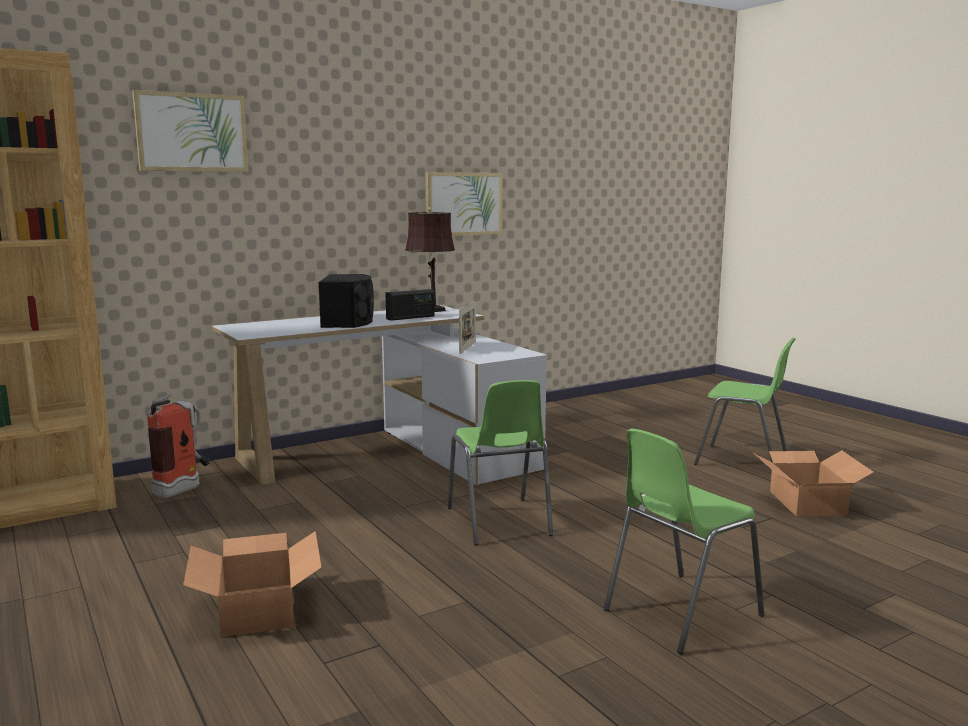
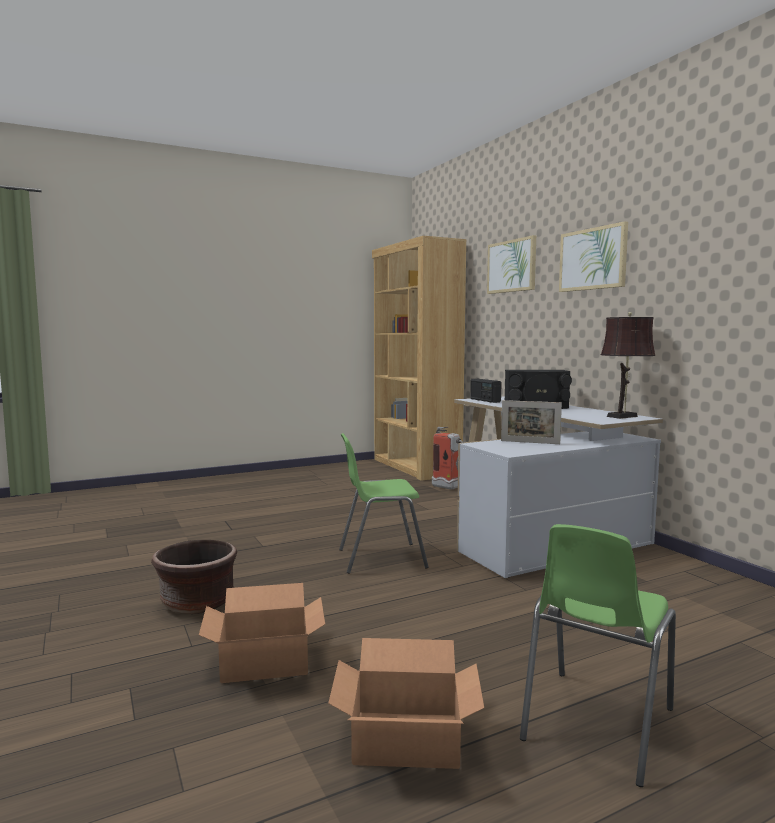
camera: 95 degrees right, 5 degrees down
(259, 609) = (285, 509): cardboard box -> cardboard box (266, 661)
(410, 317) = (567, 413): radio -> radio (484, 400)
(463, 204) = (702, 308): picture -> picture (593, 259)
(680, 612) = (197, 603): green chair -> brown planter

